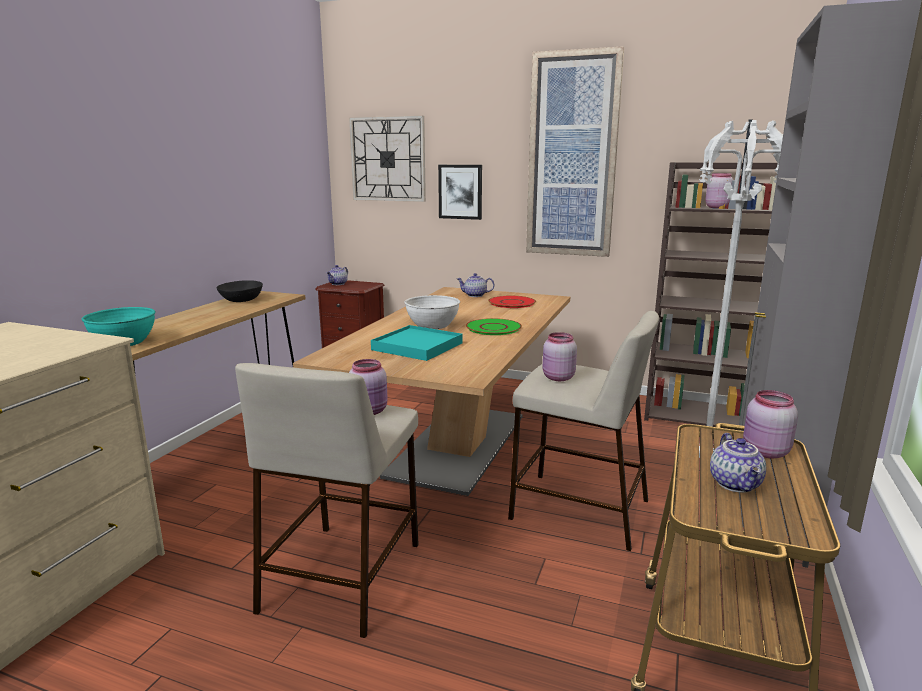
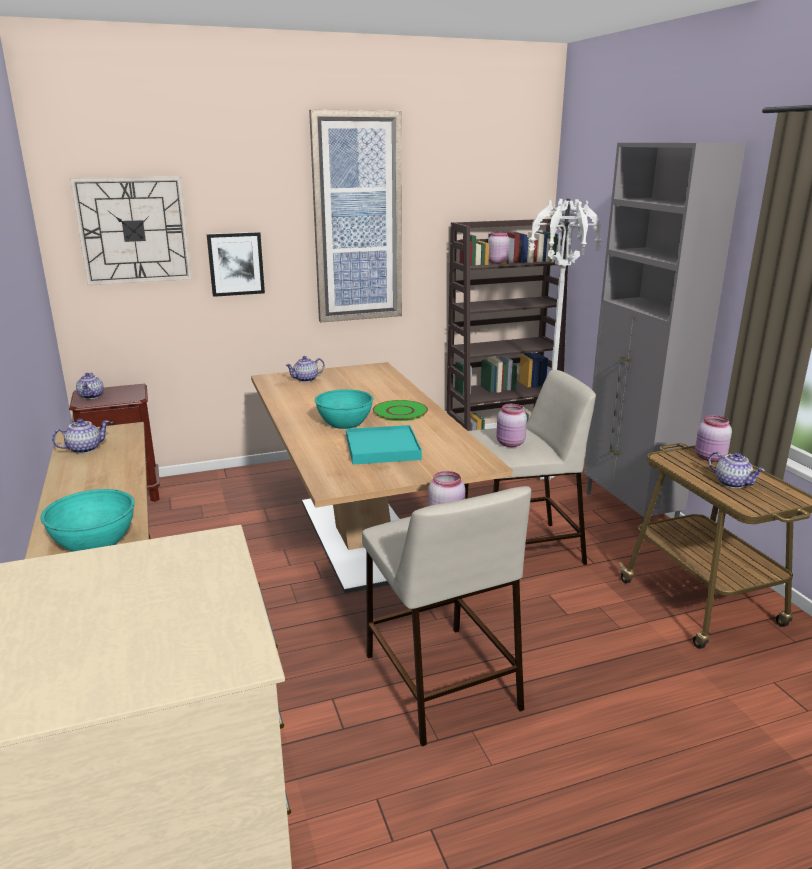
camera: 40 degrees left, 5 degrees up
(241, 300) = (84, 449): black bowl -> teapot
(432, 325) = (345, 423): white bowl -> turquoise bowl
(512, 303) = (357, 380): red plate -> none

